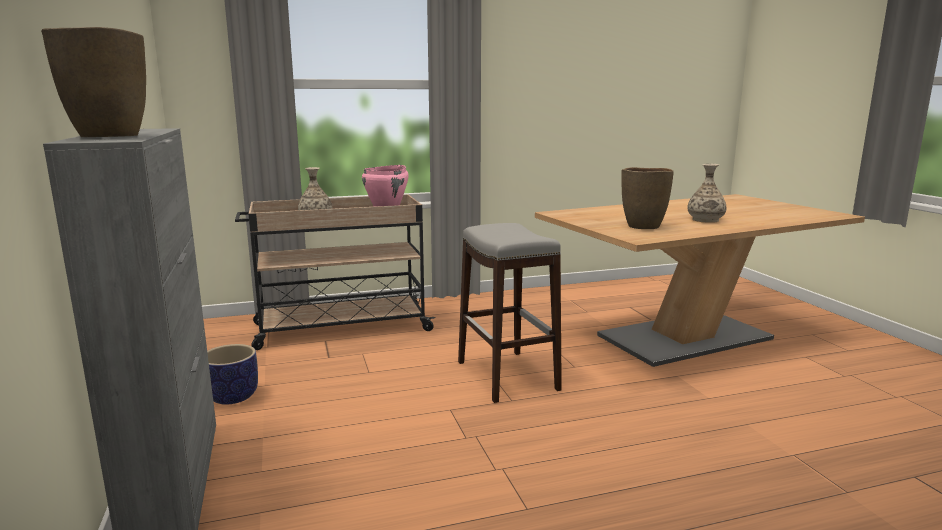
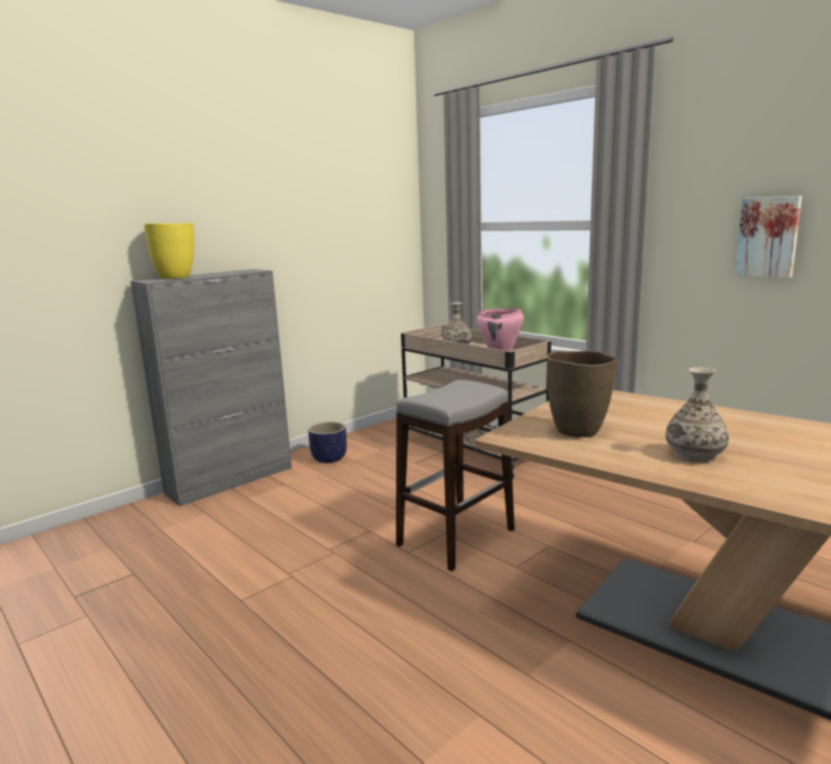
camera: 65 degrees right, 0 degrees up
(109, 137) = (175, 277): brown vase -> yellow vase
(554, 95) = (768, 237): none -> picture

